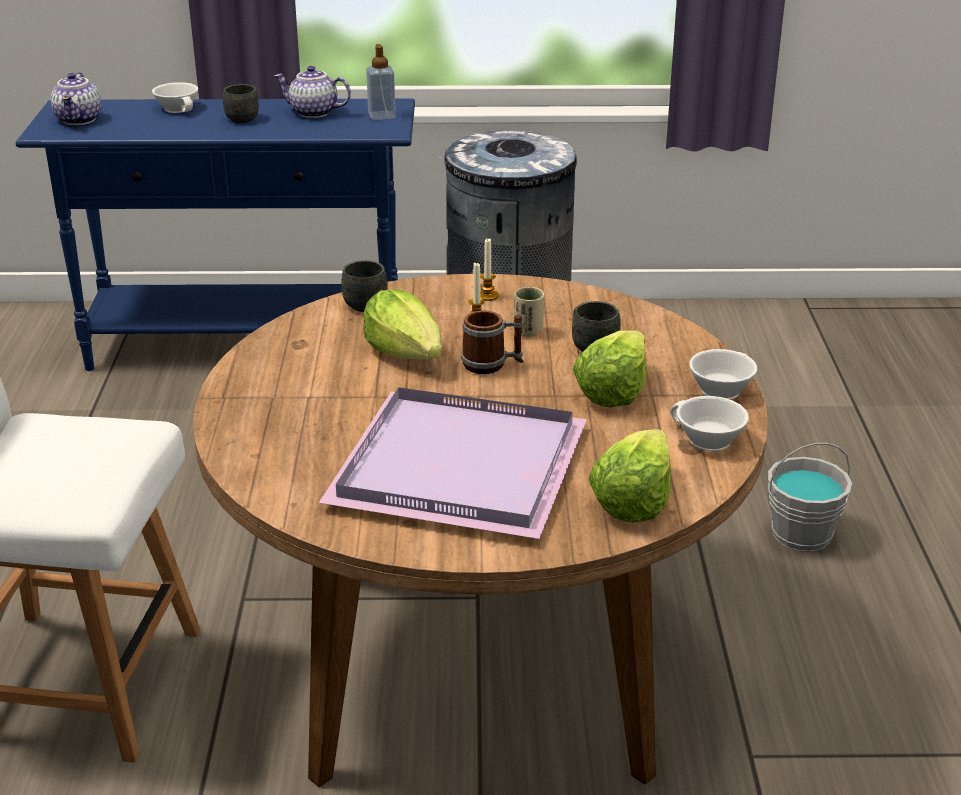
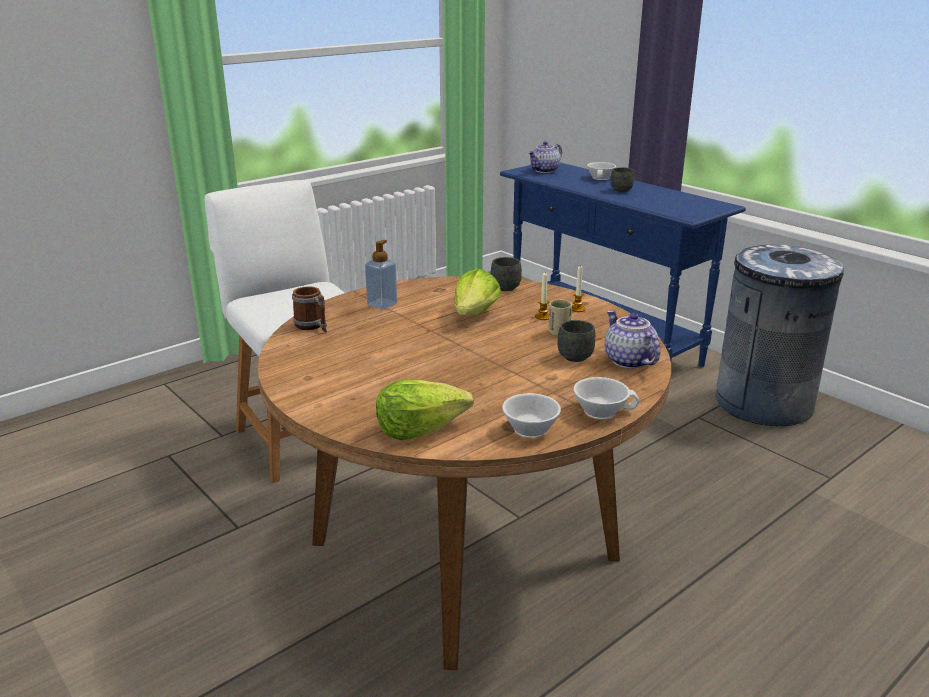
camera: 50 degrees right, 5 degrees down
(313, 113) = (666, 197): teapot -> teapot (627, 361)
(381, 116) = (703, 209): soap dispenser -> soap dispenser (382, 304)
(464, 466) = (383, 370): purple tray -> none
(492, 364) = (503, 337): mug -> mug (313, 326)
(612, 390) = (536, 379): lettuce -> none
(801, 533) = (787, 621): grey bucket -> none

